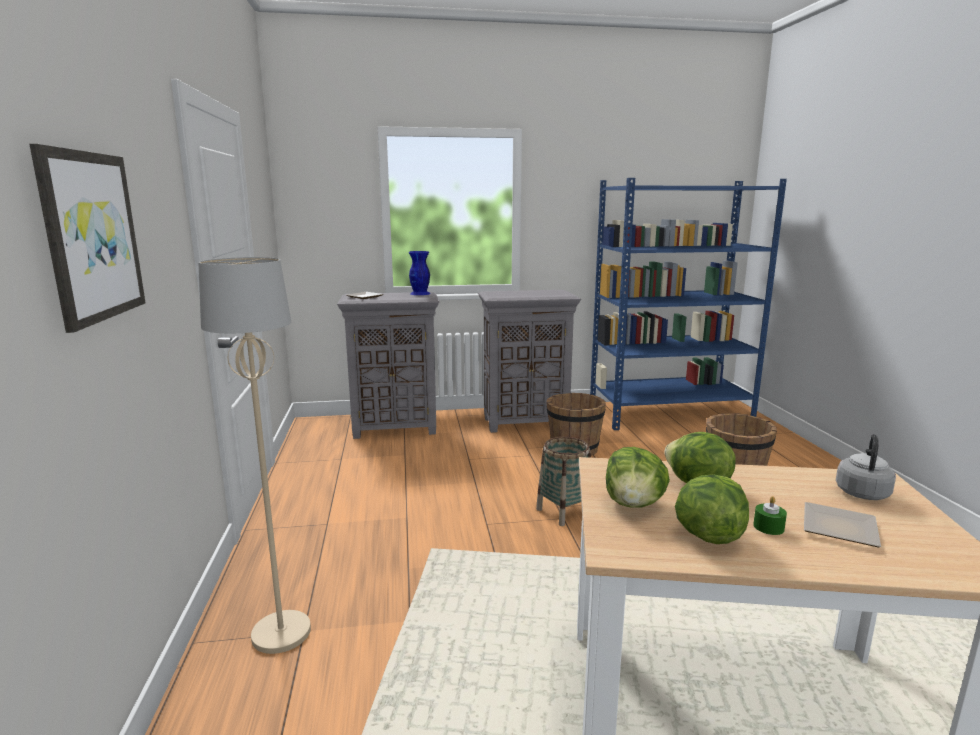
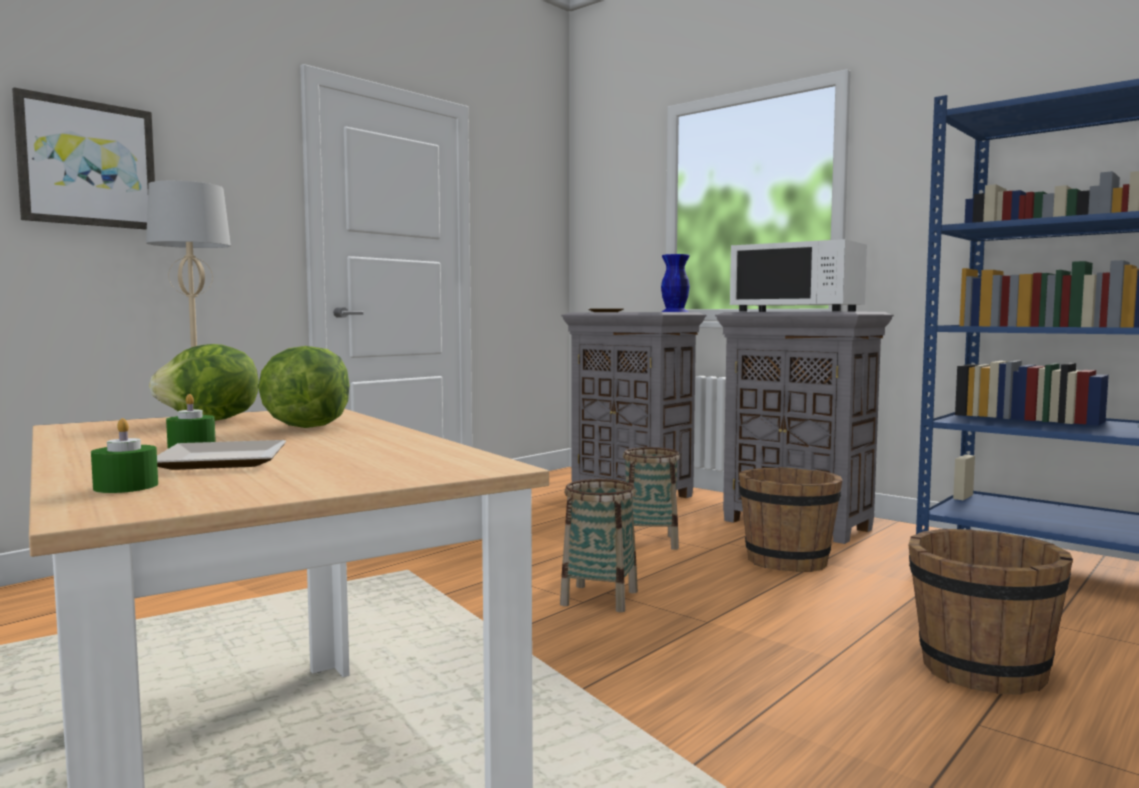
camera: 50 degrees right, 10 degrees down
(495, 463) = (650, 542): none -> basket
(526, 294) = (797, 311): none -> white microwave
(707, 535) = (141, 436): lettuce -> none
(862, 492) = (398, 462): grey kettle -> none
(921, 562) = (126, 486): none -> green candle

